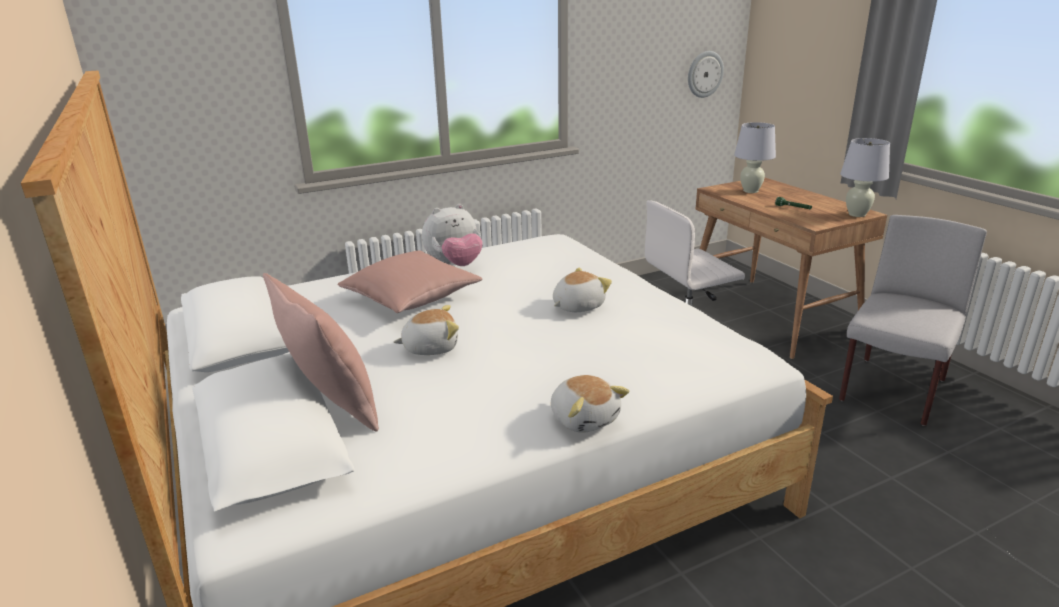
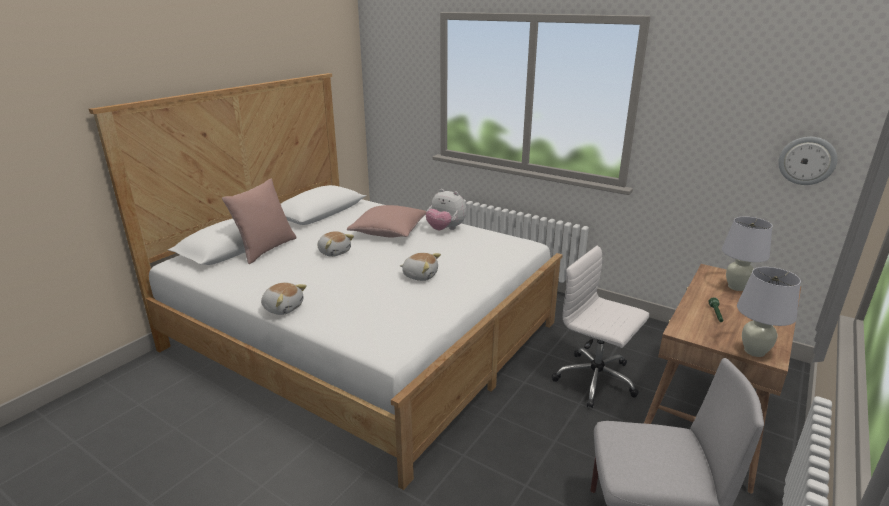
camera: 60 degrees right, 0 degrees up
(584, 418) = (283, 307): plush toy -> plush toy turned 90 degrees counterclockwise

